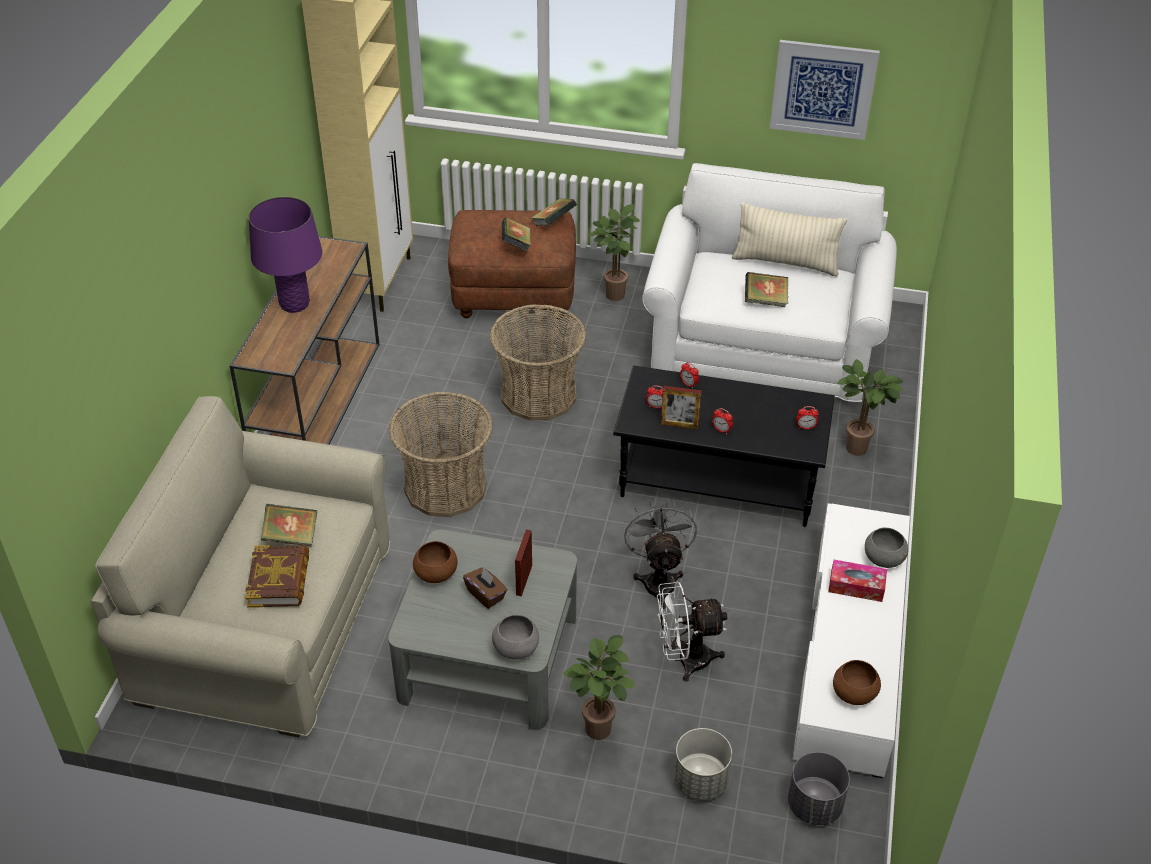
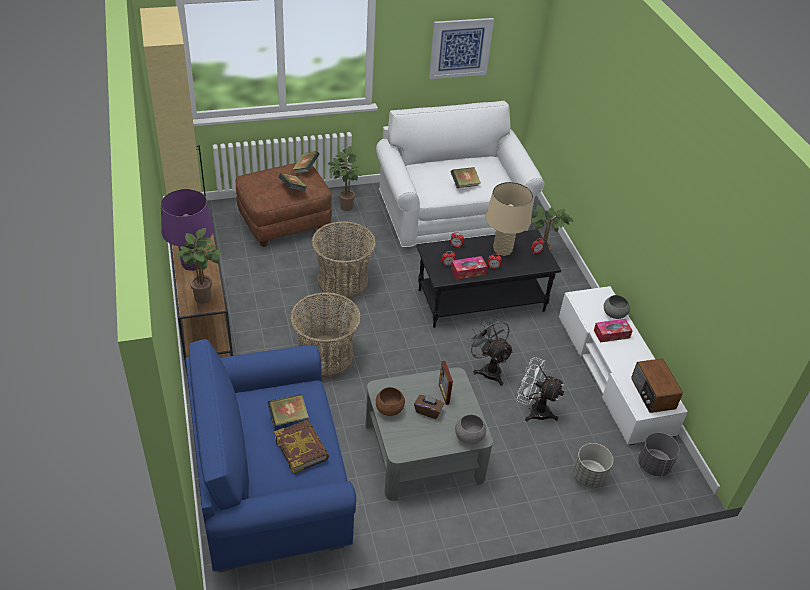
camera: 30 degrees left, 0 degrees up
(266, 623) = (271, 483): beige sofa -> blue sofa
(599, 733) = (517, 471): potted plant -> potted plant (204, 299)
(679, 425) = (468, 271): picture frame -> tissue box
(685, 660) = (533, 410): white fan -> white fan turned 60 degrees clockwise
(754, 410) = (502, 250): none -> beige table lamp
(785, 263) = (459, 159): beige pillow -> none
(854, 694) = (652, 394): brown bowl -> radio

